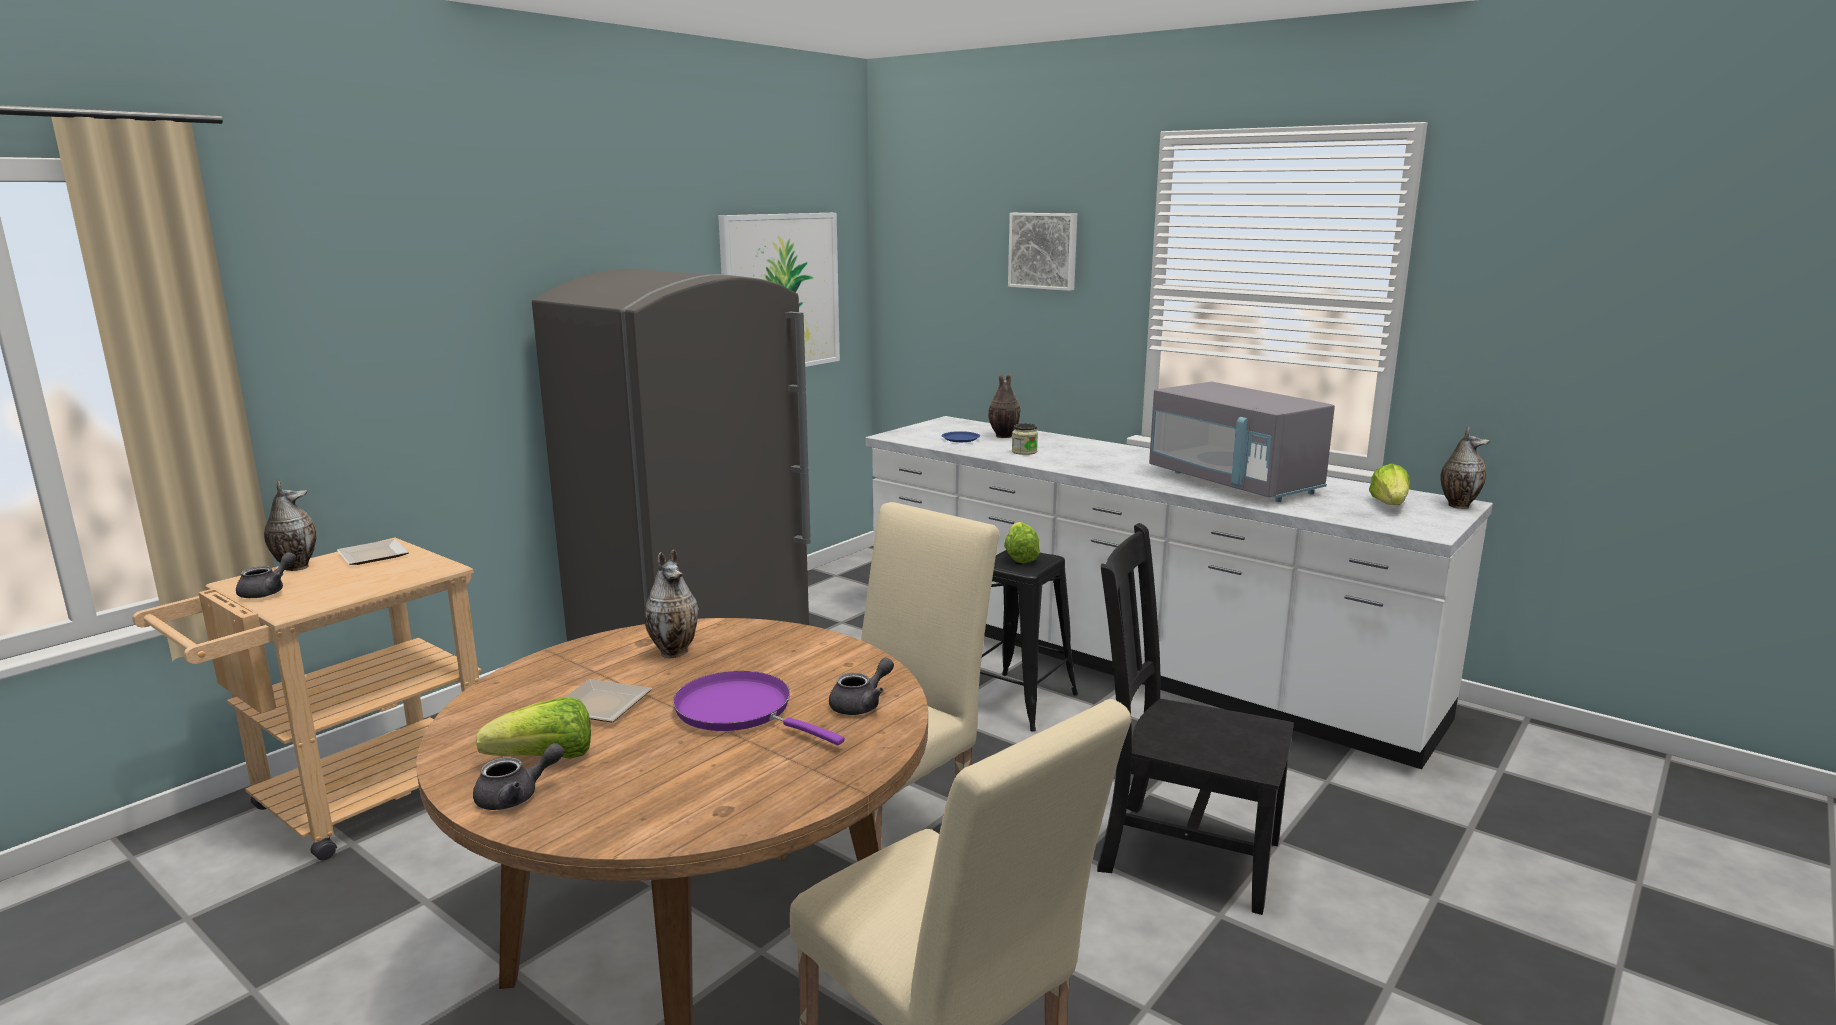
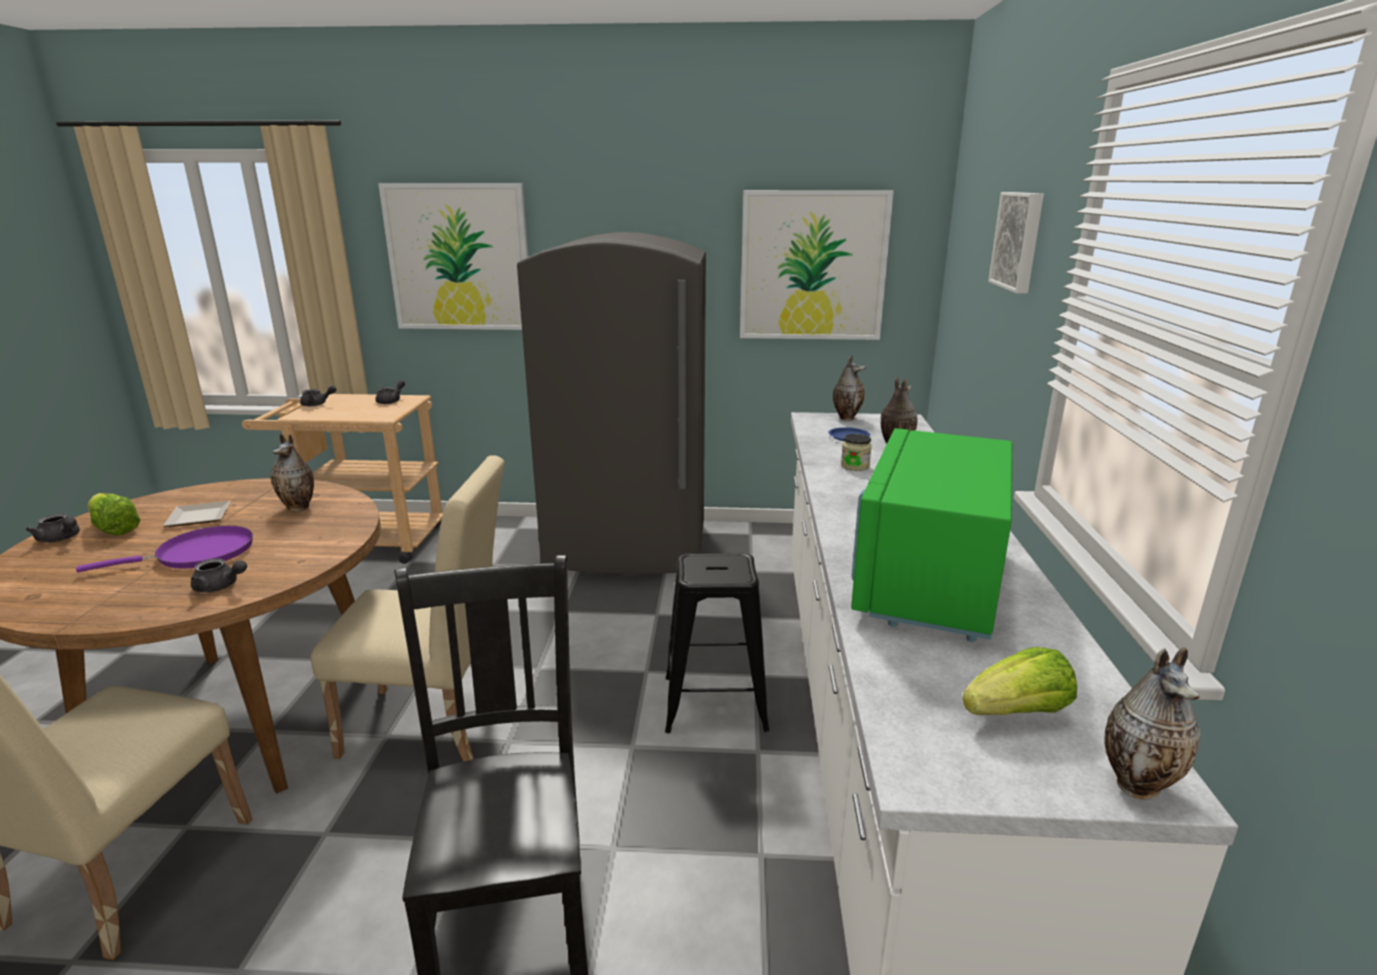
camera: 55 degrees right, 5 degrees up
(295, 566) = (362, 396): vase -> vase (846, 417)
(370, 556) = (391, 401): plate -> grey teapot
(399, 322) = (459, 258): none -> picture
(740, 711) = (198, 554): purple frying pan -> purple frying pan turned 60 degrees clockwise
(1020, 557) = (725, 564): lettuce -> none
(1233, 483) = (927, 582): grey microwave -> green microwave

